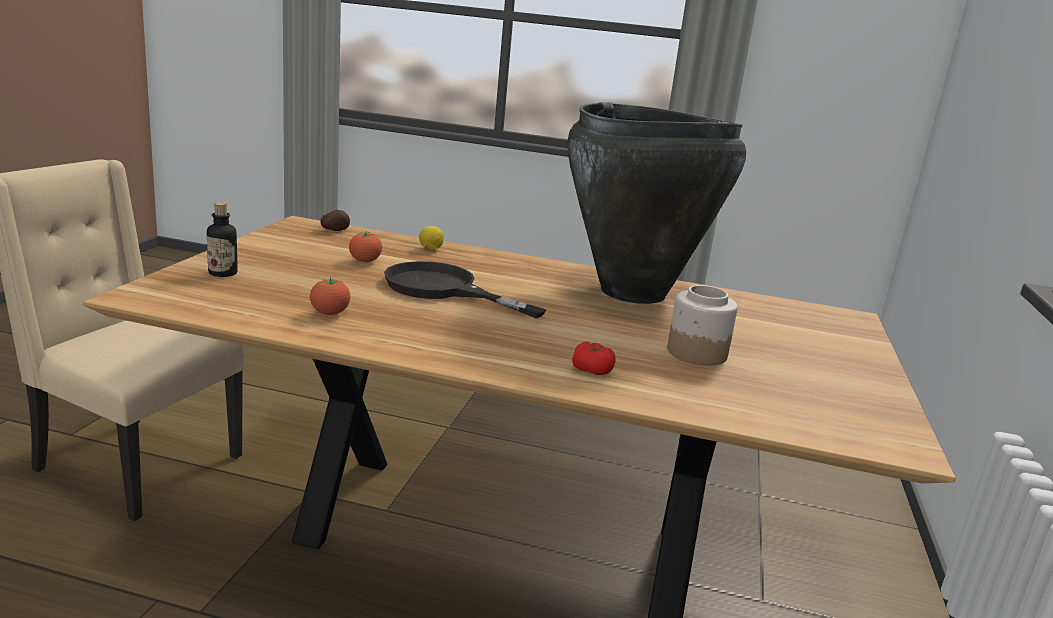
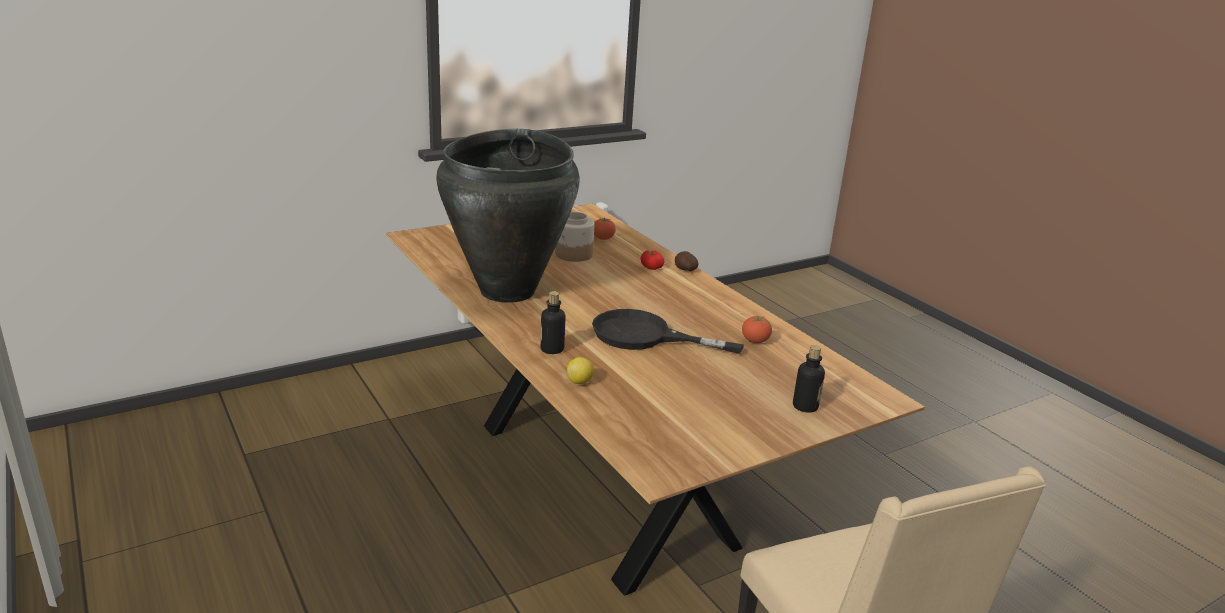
camera: 135 degrees left, 5 degrees up
(335, 230) = (635, 445): potato -> potato (685, 270)
(365, 261) = (666, 384): tomato -> tomato (603, 239)
(443, 289) = (645, 336): black frying pan -> black frying pan turned 120 degrees clockwise
(492, 262) = (552, 349): none -> bottle

